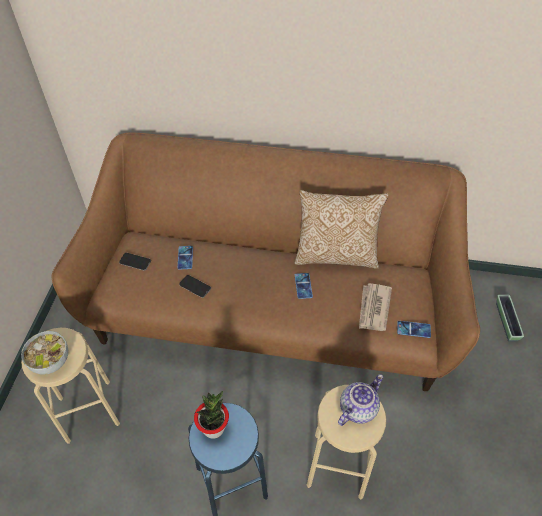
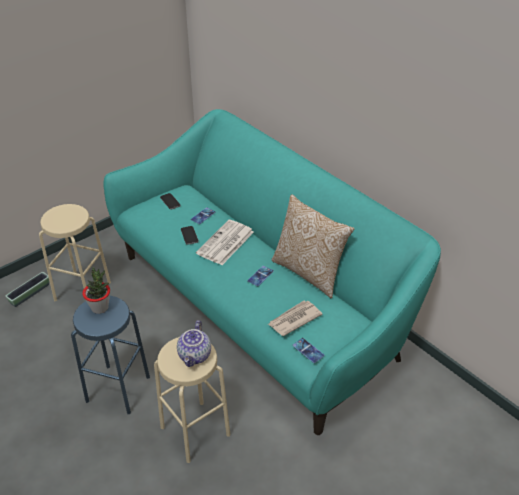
camera: 40 degrees right, 10 degrees down
(51, 361) = (59, 221): bowl -> none
(237, 273) = (225, 243): none -> newspaper
(271, 309) = (259, 305): brown sofa -> turquoise sofa
(357, 408) = (195, 356): teapot -> teapot turned 105 degrees clockwise
(506, 322) = (449, 437): planter -> planter (30, 294)

